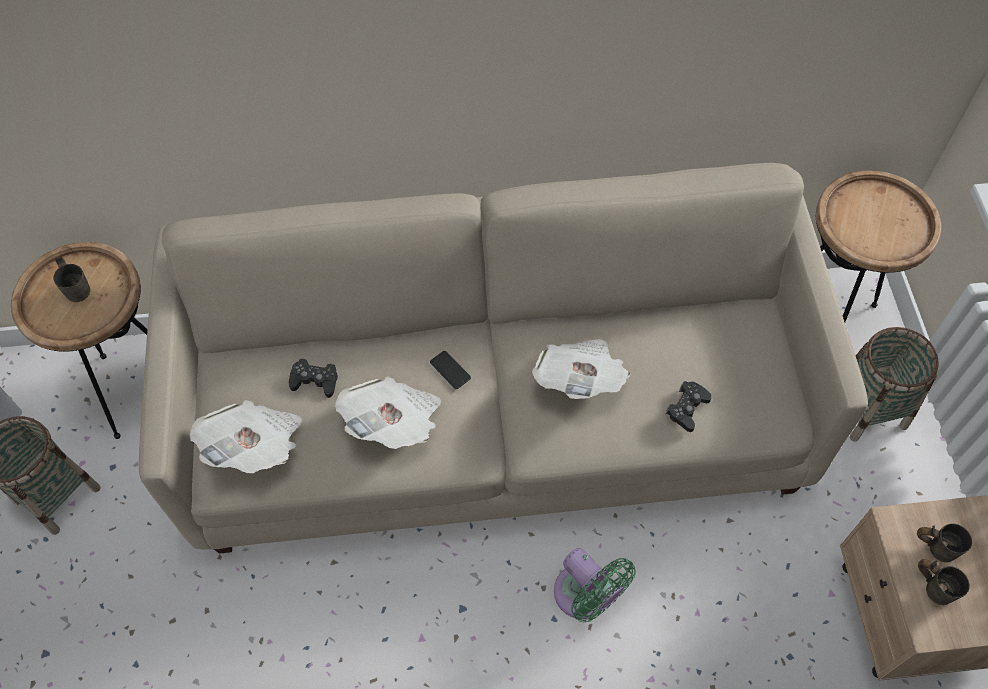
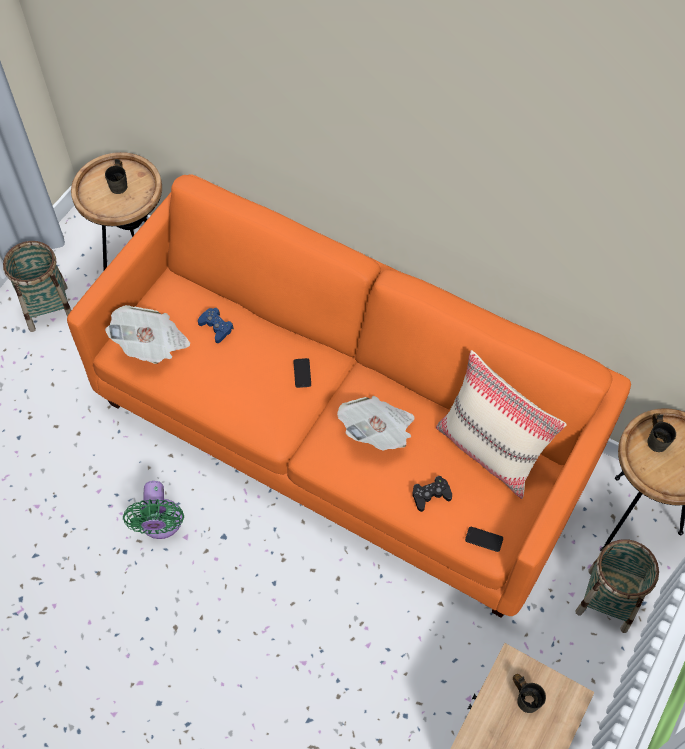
camera: 35 degrees right, 0 degrees up
(315, 380) = (216, 327): black game controller -> blue game controller
(394, 423) = (241, 383): newspaper -> none
(497, 413) = (344, 431): beige sofa -> orange sofa
(586, 596) = (305, 584): green fan -> green fan (161, 524)
(703, 326) = (490, 451): none -> beige pillow
(772, 417) = (484, 539): none -> phone
(935, 585) = (502, 719): grey mug -> grey mug (658, 439)

